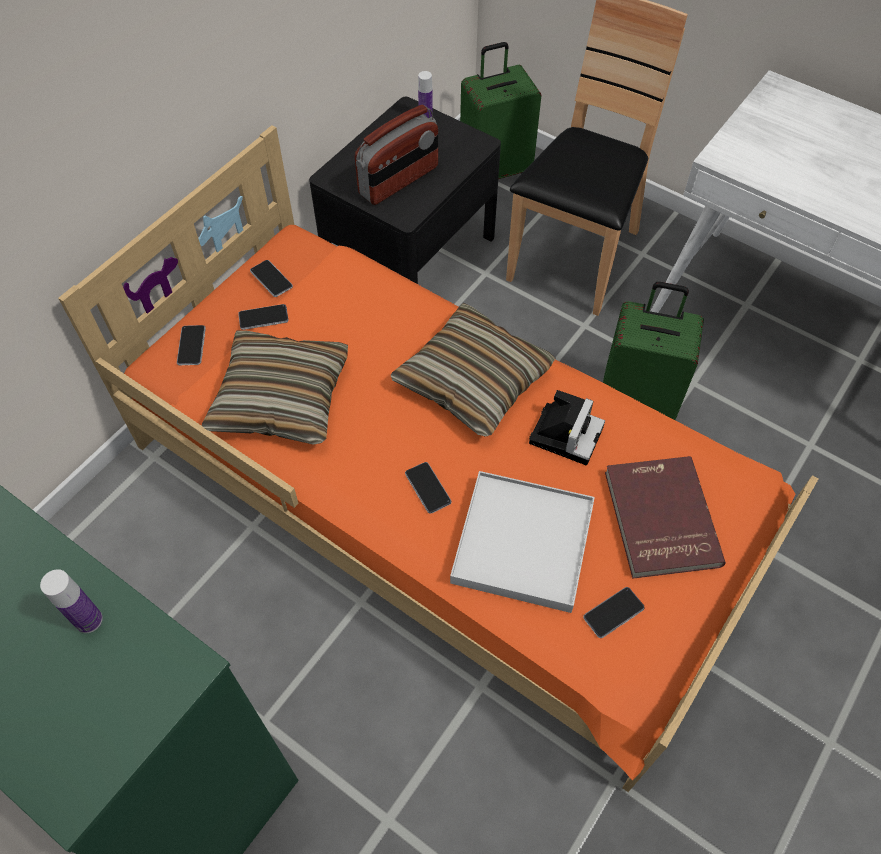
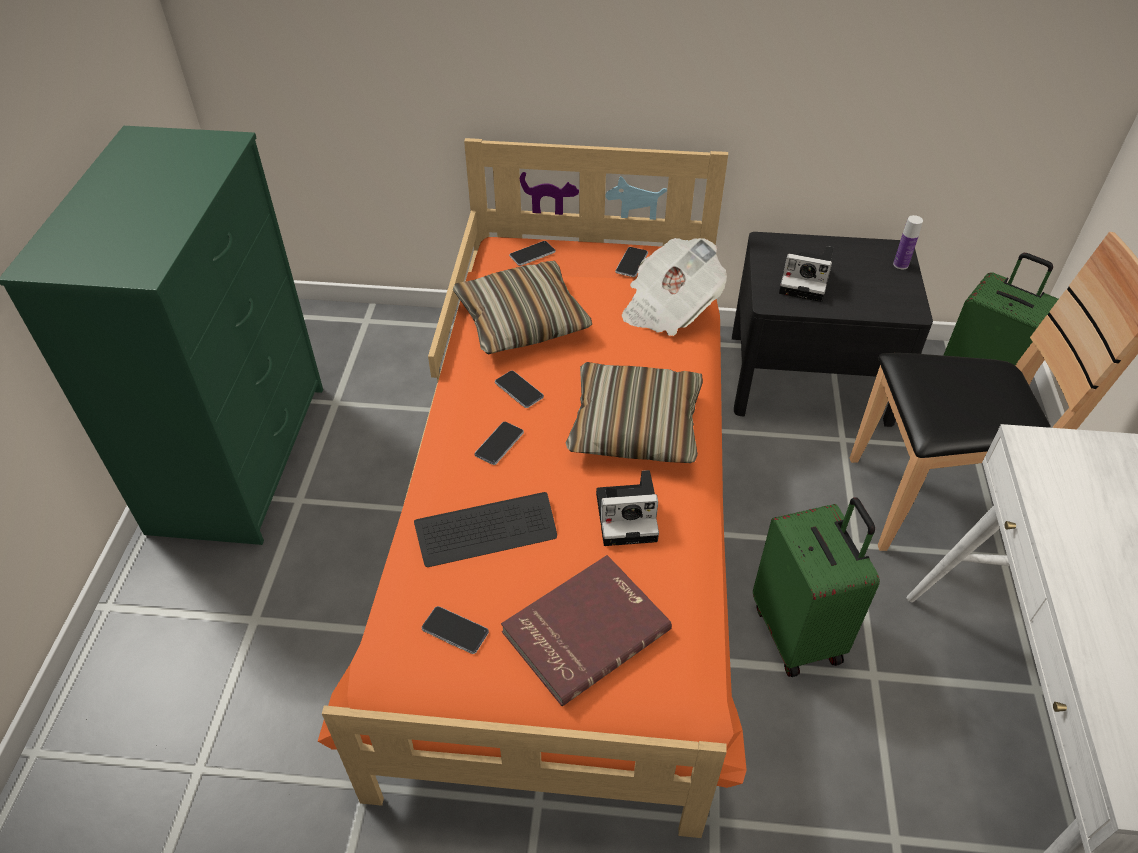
camera: 60 degrees right, 10 degrees down
(89, 620) = (161, 220): bottle -> none
(263, 318) = (590, 276): phone -> phone (519, 390)
(351, 284) = (669, 307): none -> newspaper
(399, 181) = (806, 281): radio -> camera
(522, 543) = (486, 531): white tray -> keyboard

